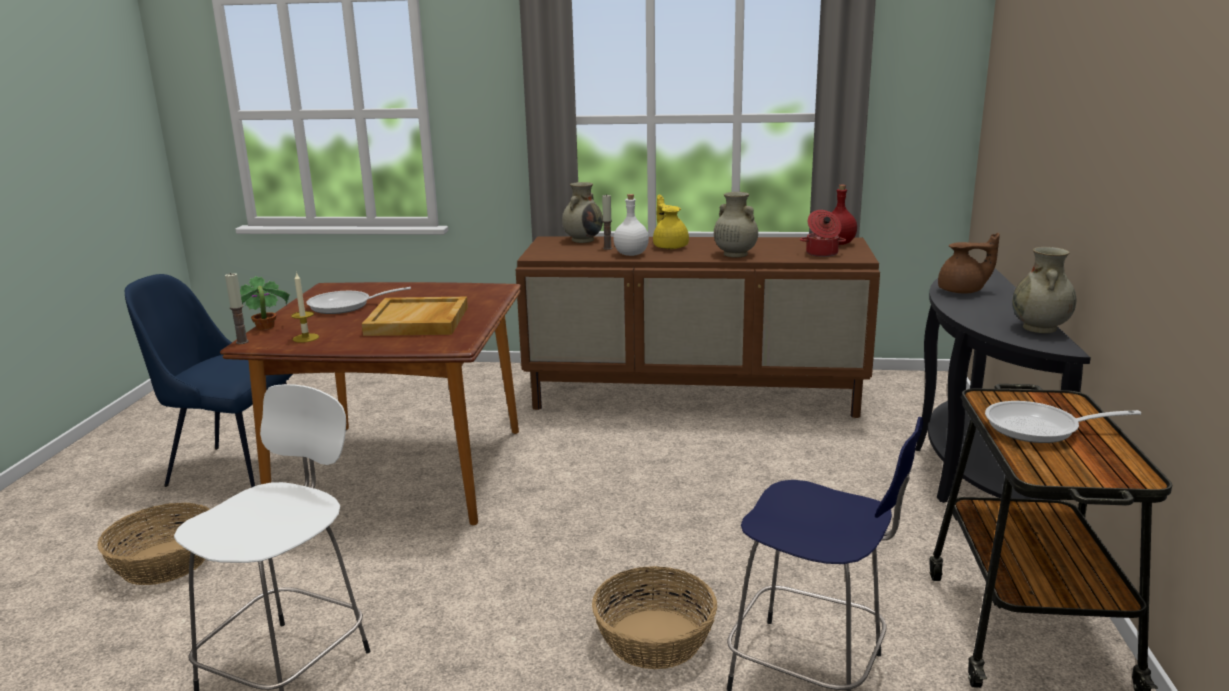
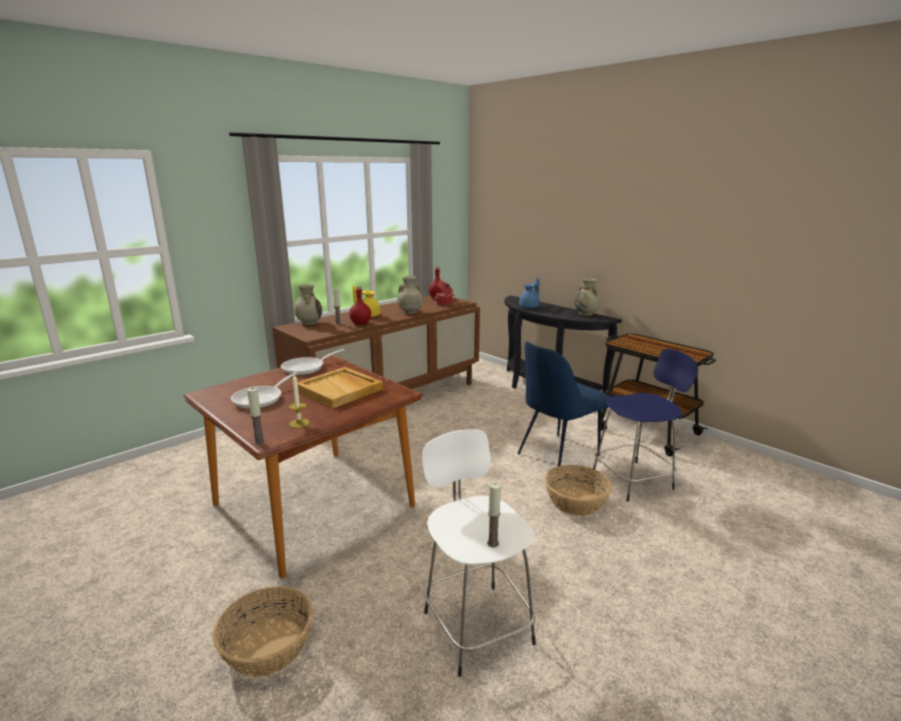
camera: 50 degrees left, 0 degrees up
(230, 539) = (492, 543): none -> candle
(233, 470) = (182, 571): blue chair -> blue chair (558, 455)
(264, 327) = (244, 429): potted plant -> none
(631, 254) = (361, 323): white bottle -> red bottle
(963, 291) = (530, 307): brown teapot -> blue teapot
(1040, 428) = (652, 347): frying pan -> frying pan (307, 368)

